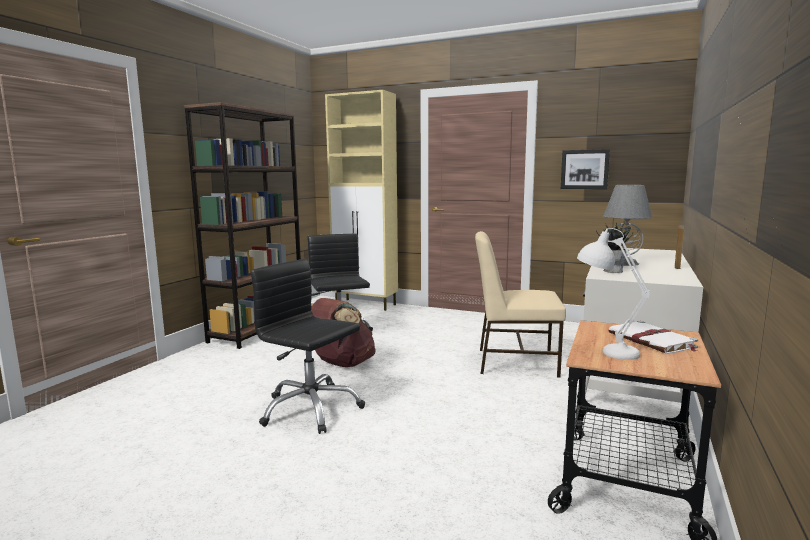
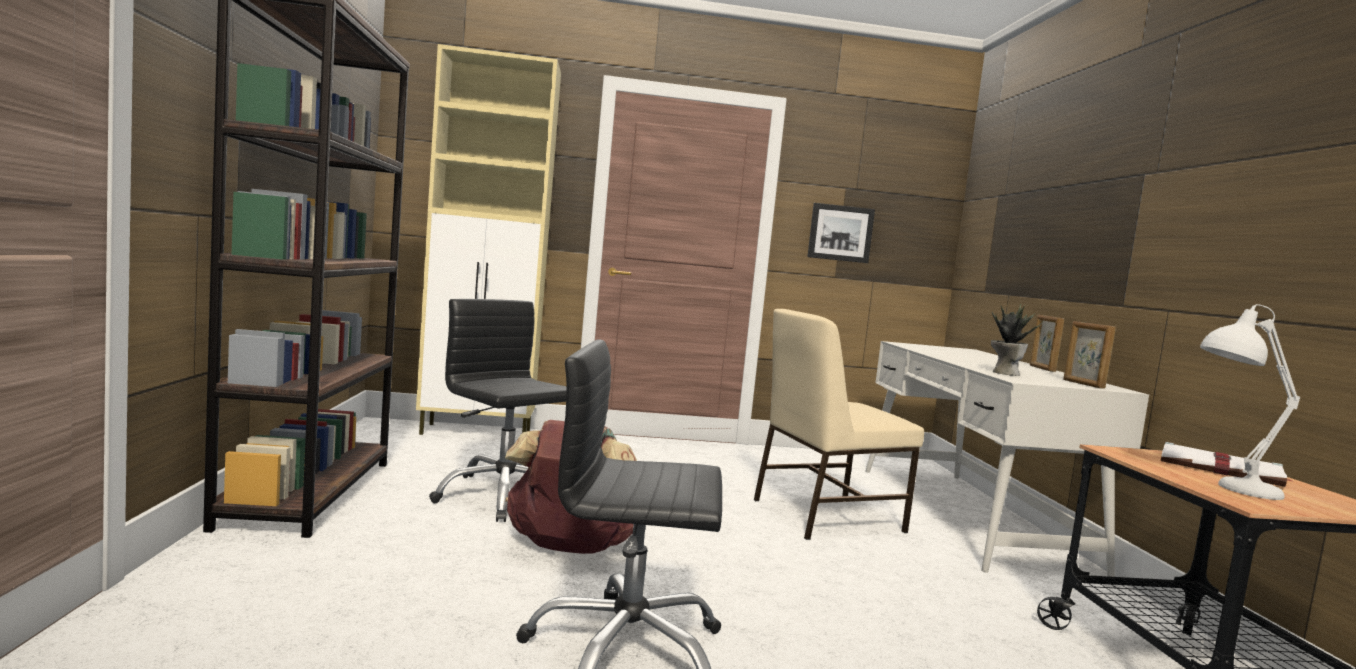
camera: 30 degrees left, 5 degrees down
(624, 263) = (979, 363): grey table lamp -> none
(661, 279) = (1083, 384): none -> picture frame

